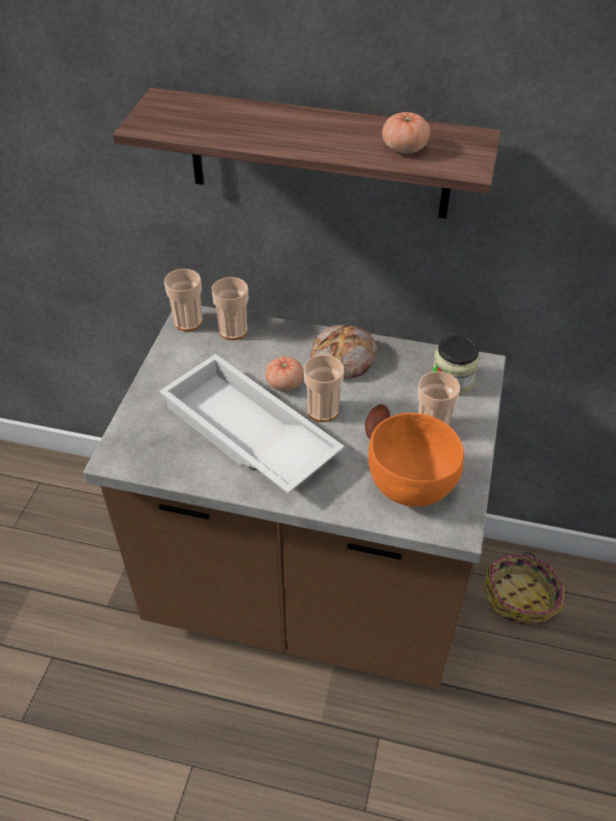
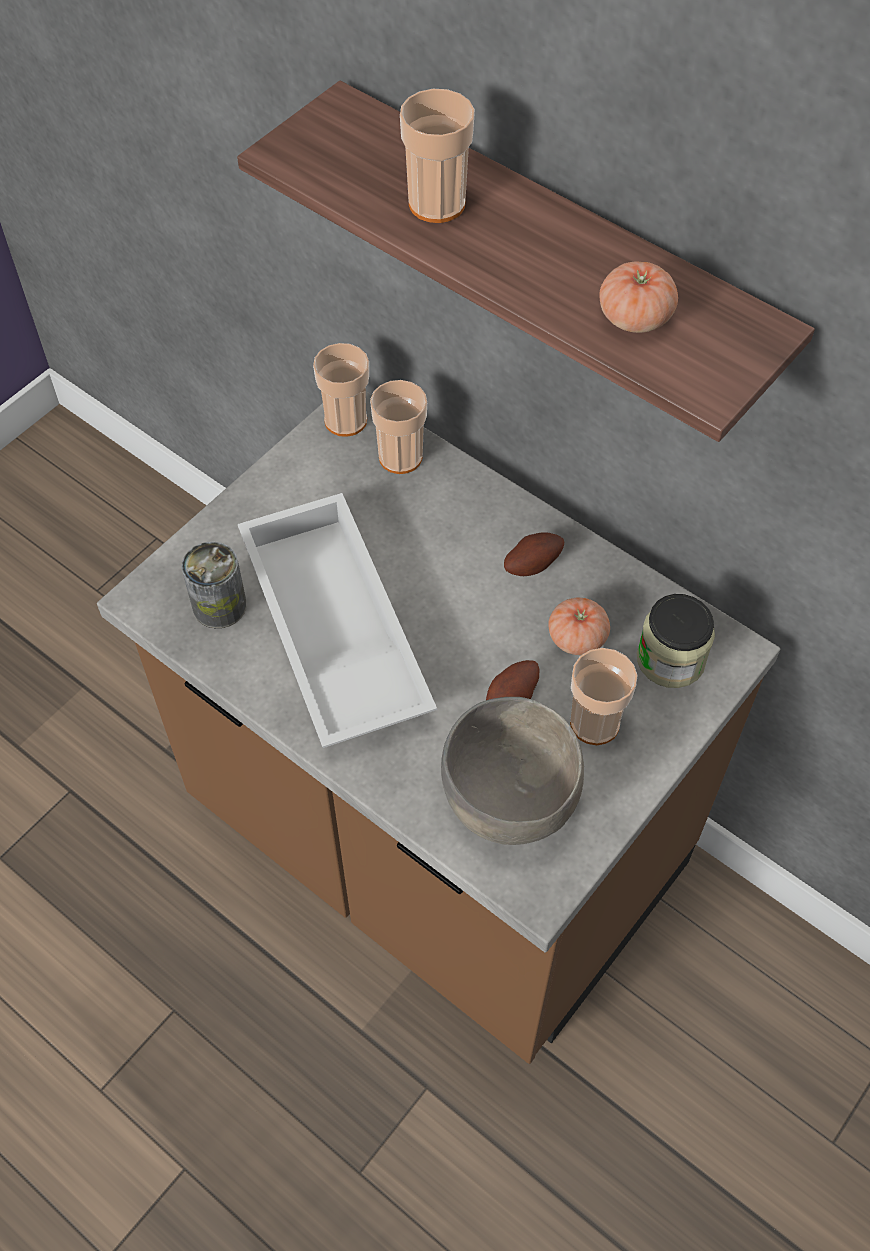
camera: 25 degrees right, 10 degrees up
(167, 445) = (219, 605): none -> can
(284, 383) = (425, 570): tomato -> tomato (577, 638)
(323, 410) = (454, 634): cup -> cup (437, 204)
(344, 360) = (531, 564): bread -> potato
(411, 487) = (509, 803): orange bowl -> grey bowl
(521, 596) = (738, 984): basket -> none

